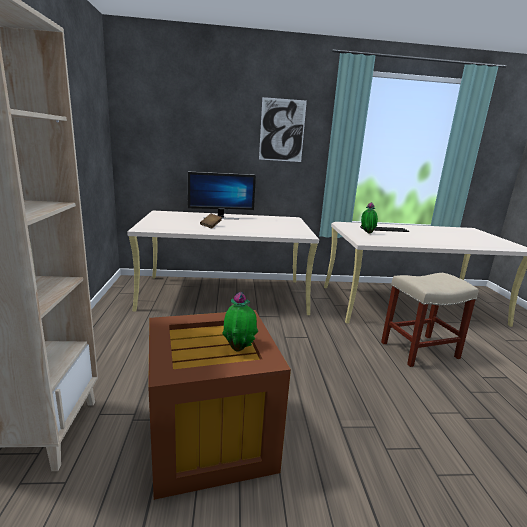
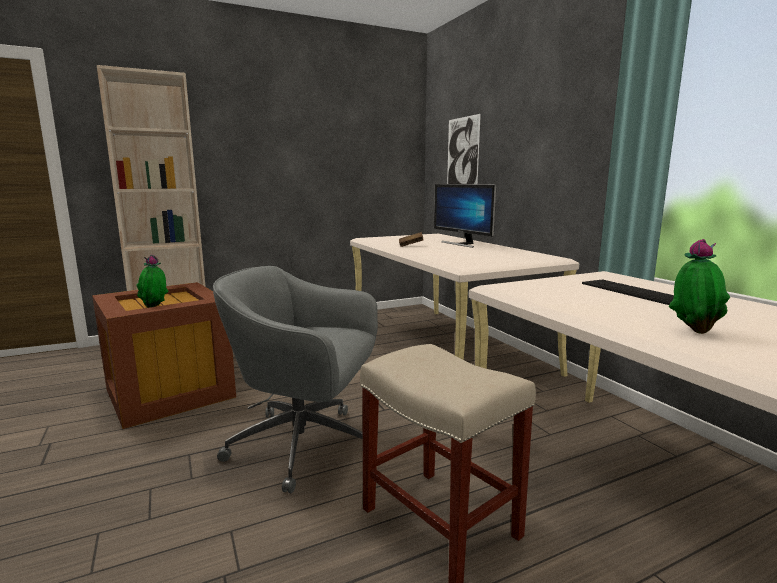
camera: 70 degrees right, 5 degrees down
(282, 130) = (561, 113): picture -> picture (462, 155)
(344, 373) = (305, 445): none -> grey office chair
(367, 233) = (556, 285): potted plant -> potted plant (693, 331)

